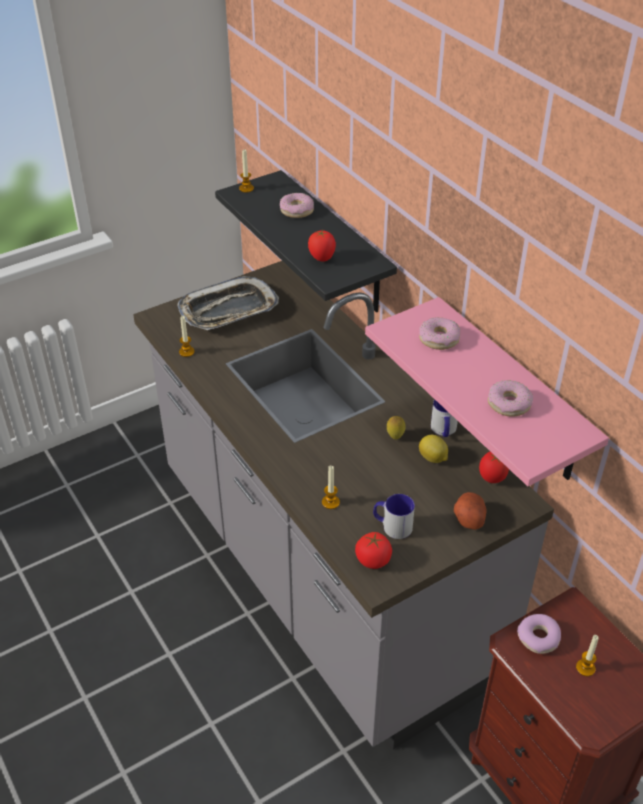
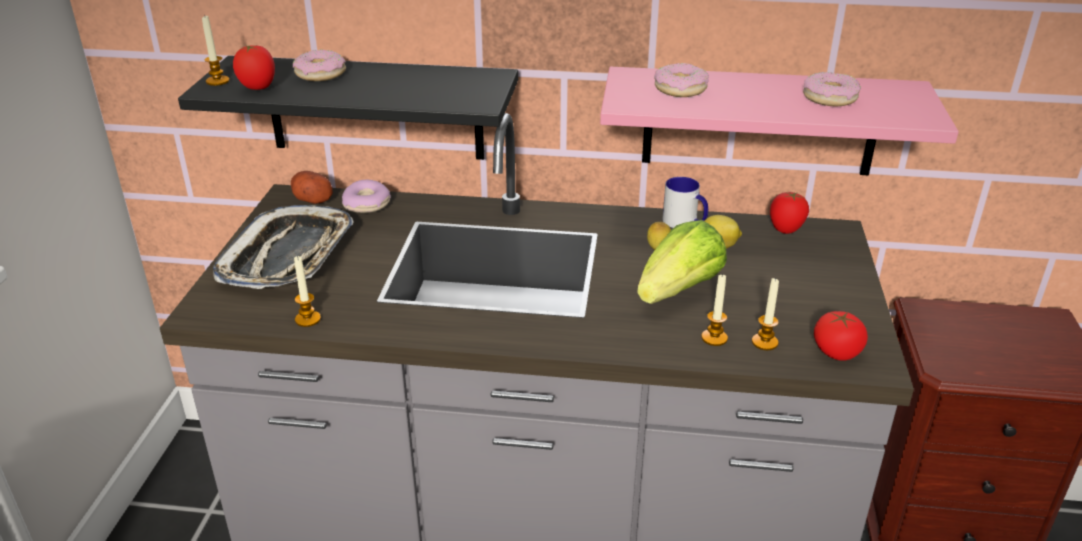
camera: 50 degrees left, 10 degrees down
(322, 258) = (434, 93): tomato -> tomato (258, 88)
(363, 465) = (679, 290): none -> lettuce
(392, 526) = (795, 316): mug -> none
(468, 518) = (828, 267): potato -> potato (311, 199)
(538, 638) = (950, 349): donut -> donut (367, 204)
(585, 668) = (1007, 343): candle -> candle (764, 342)

